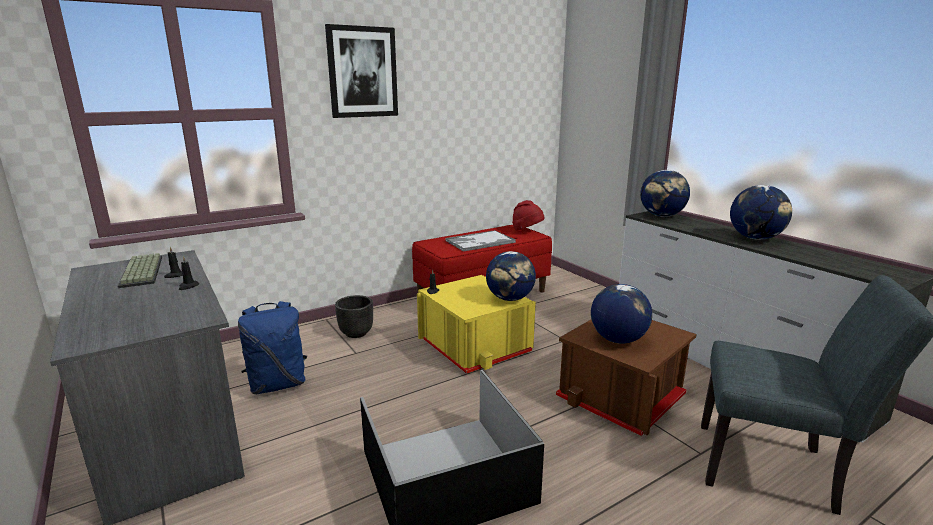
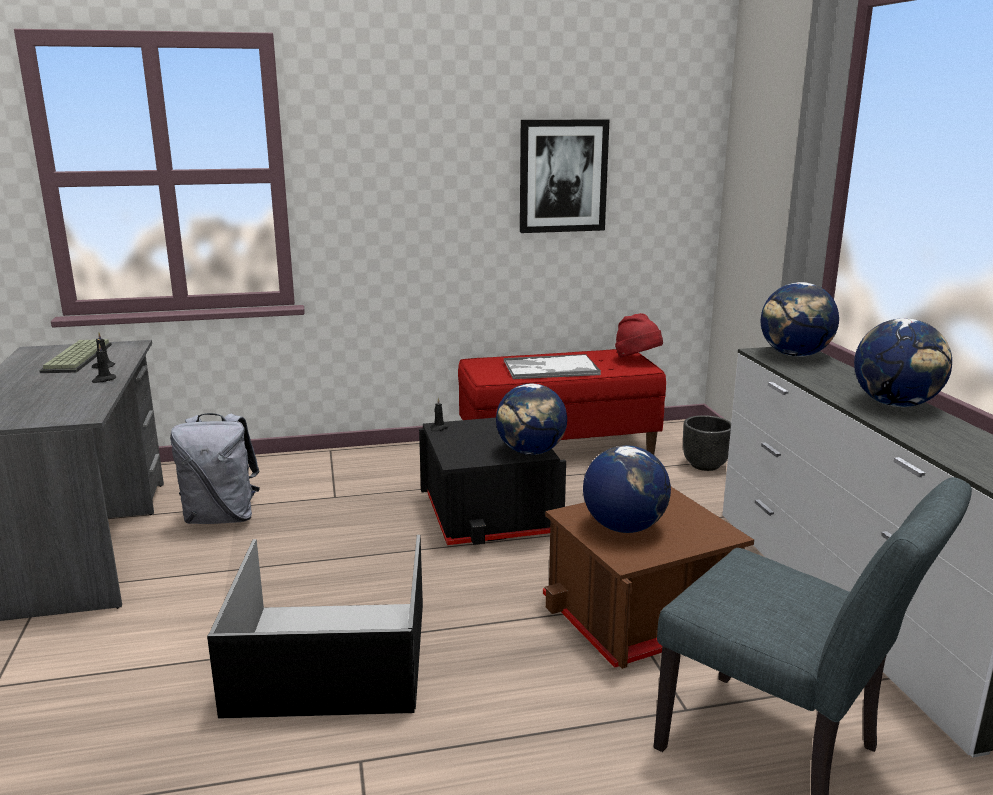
camera: 20 degrees right, 0 degrees up
(278, 384) = (222, 517): blue backpack -> grey backpack
(356, 333) = (353, 473): black planter -> black planter (704, 465)
(362, 72) = (393, 122): picture -> picture (563, 176)
(475, 346) = (490, 514): yellow storage box -> black storage box

